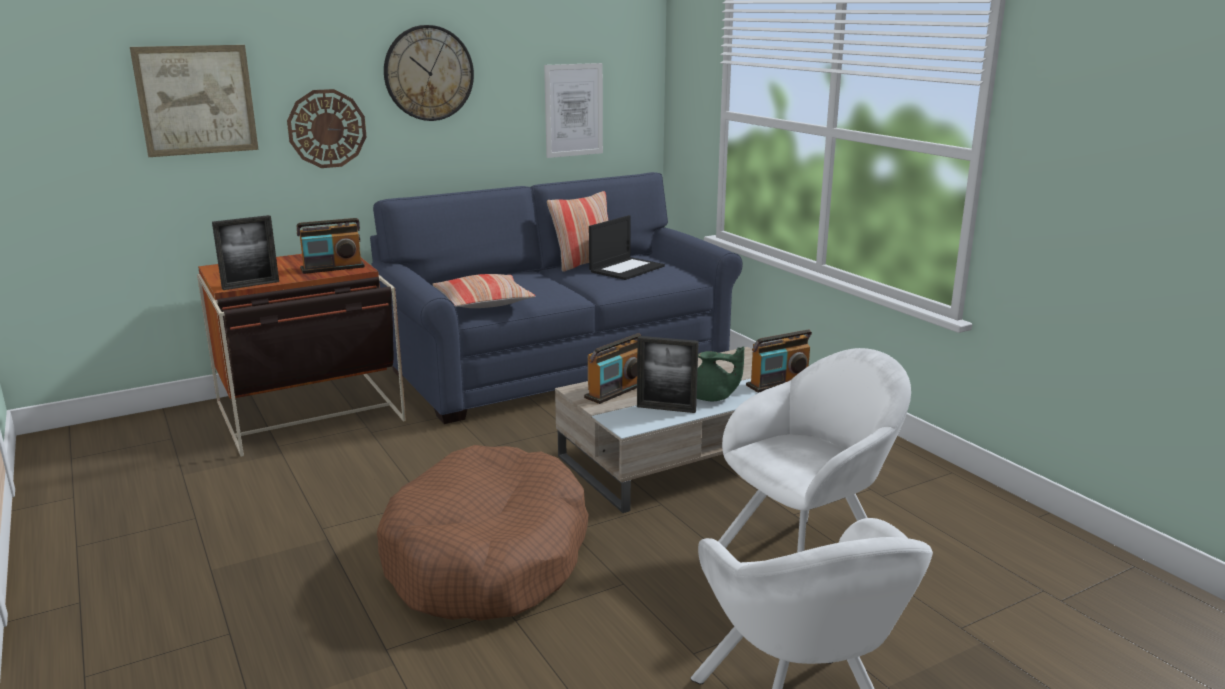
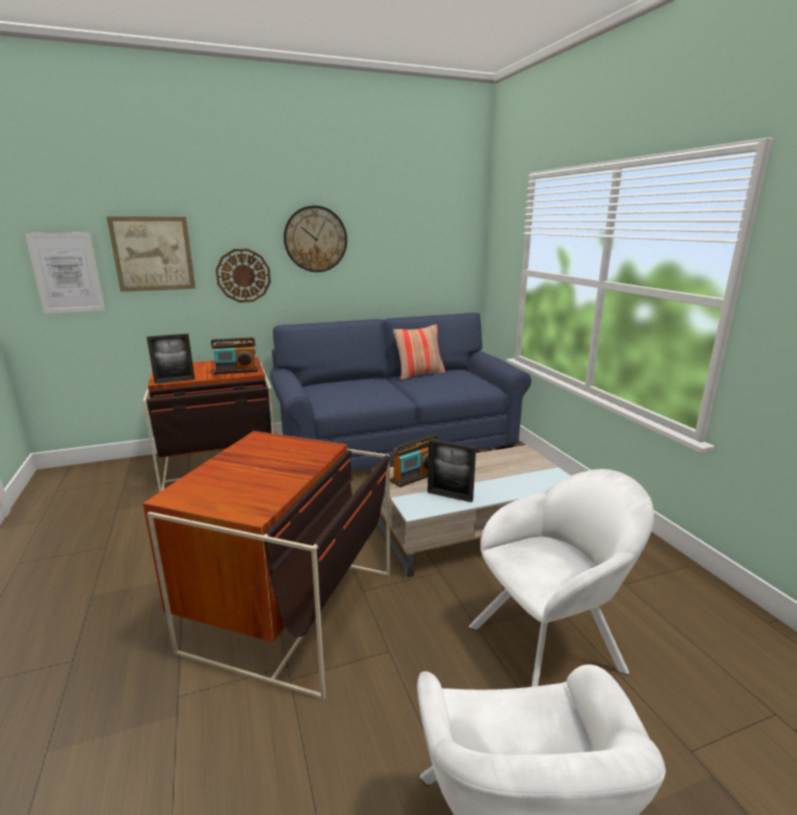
camera: 10 degrees right, 0 degrees up
(483, 302) = (337, 400): pillow -> none
(487, 558) = (291, 610): brown dog bed -> side table
(574, 110) = (419, 267): picture -> picture (67, 273)
(626, 269) = (447, 380): laptop -> none
(712, 398) = (489, 489): green teapot -> none
(778, 383) = (545, 480): radio -> none

